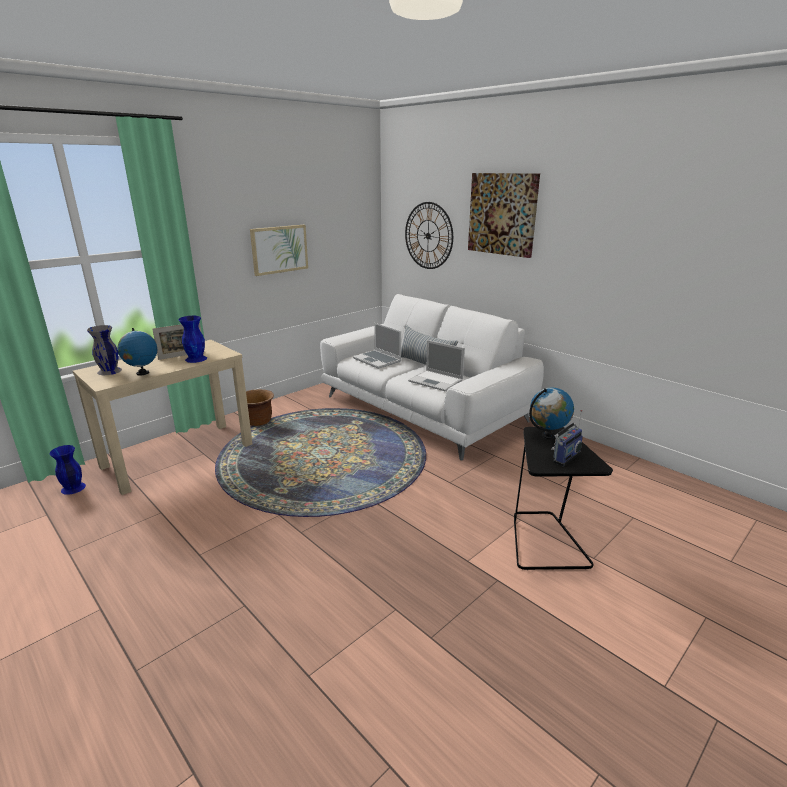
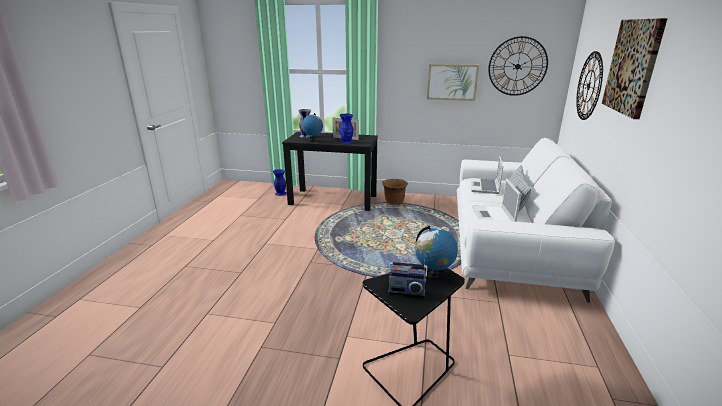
camera: 55 degrees right, 0 degrees up
(179, 455) = (333, 200): beige console table -> black console table
(339, 223) = (517, 66): none -> wall clock

